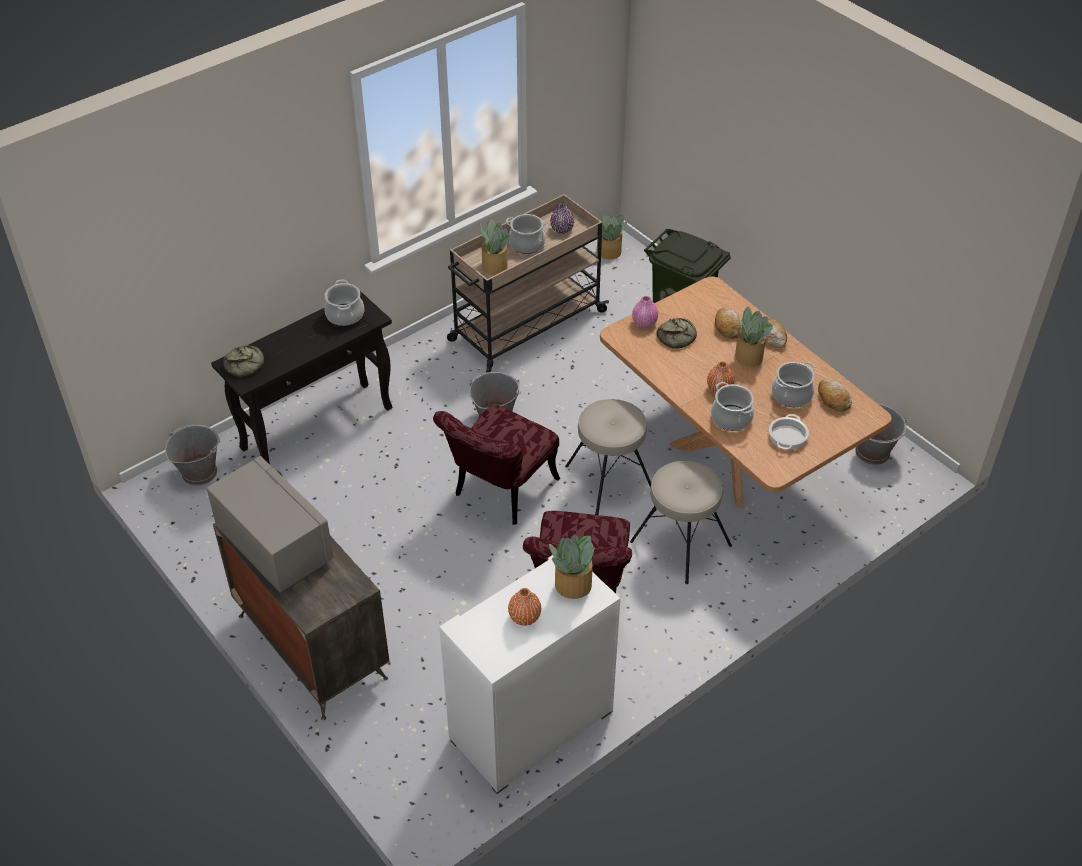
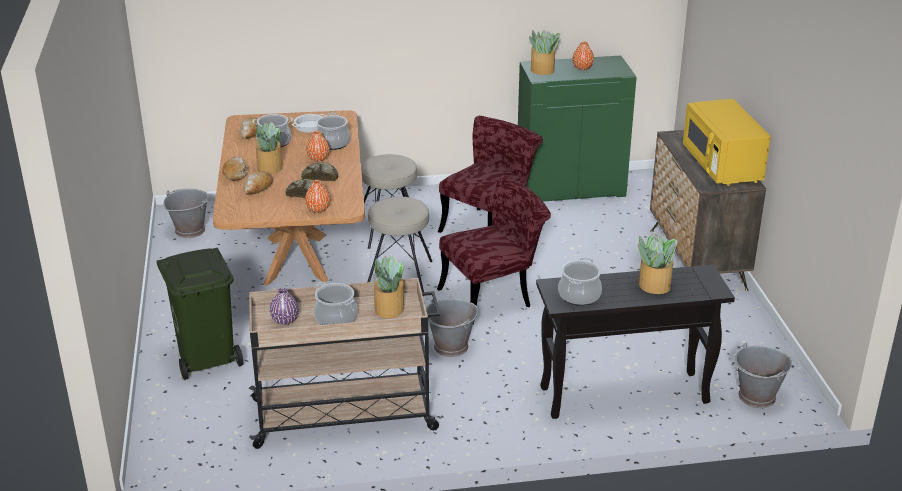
camera: 150 degrees left, 15 degrees down
(245, 365) = (700, 284): bread -> bread (320, 176)
(275, 546) = (722, 166): grey microwave -> yellow microwave
(531, 727) = (570, 187): white cabinet -> green cabinet
(609, 252) = (173, 461): potted plant -> potted plant (653, 285)
(644, 323) = (318, 209): pink vase -> orange vase

